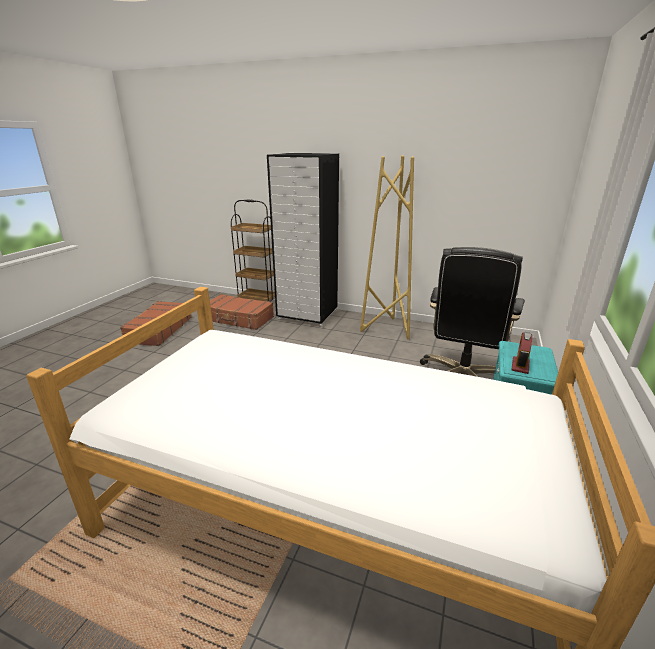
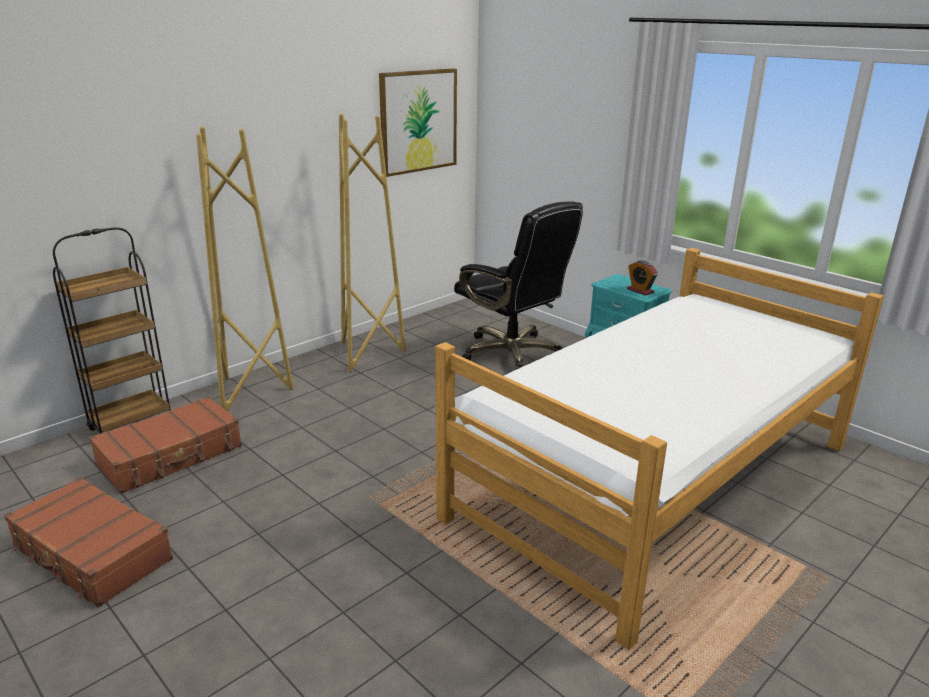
camera: 65 degrees left, 0 degrees up
(308, 315) = (248, 394): wardrobe -> yellow clothes rack
(498, 173) = (418, 121): none -> picture

